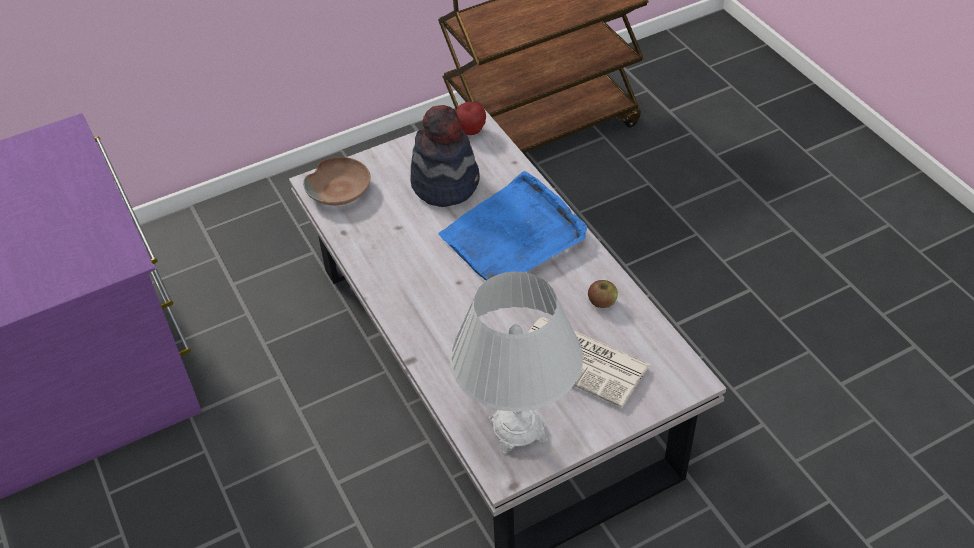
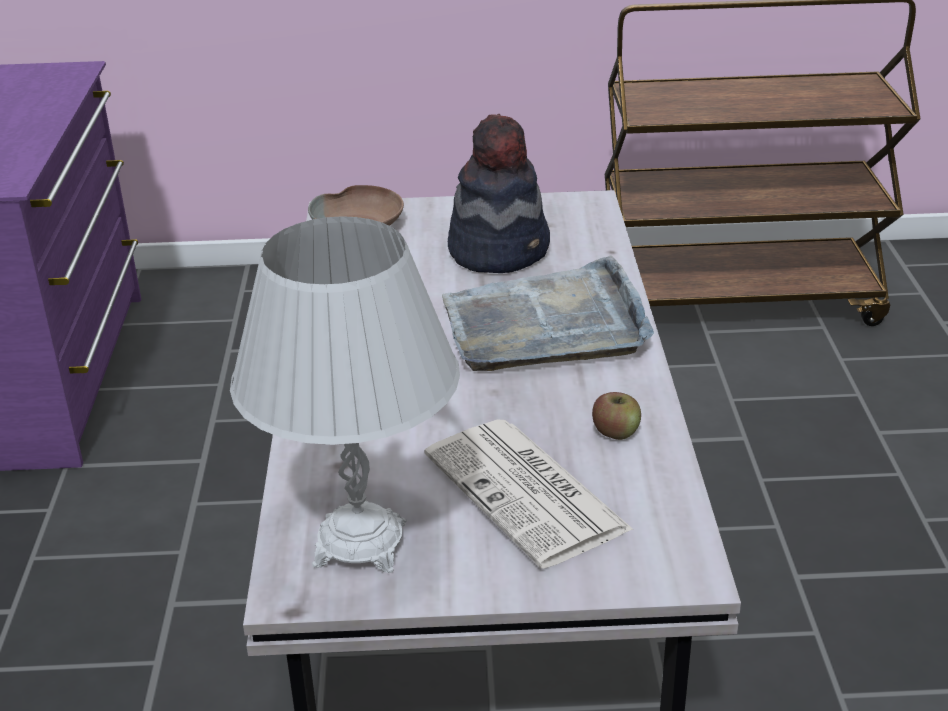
camera: 25 degrees right, 15 degrees down
(471, 131) = (578, 209): apple -> none
(514, 235) = (546, 325): blue tray -> grey tray

